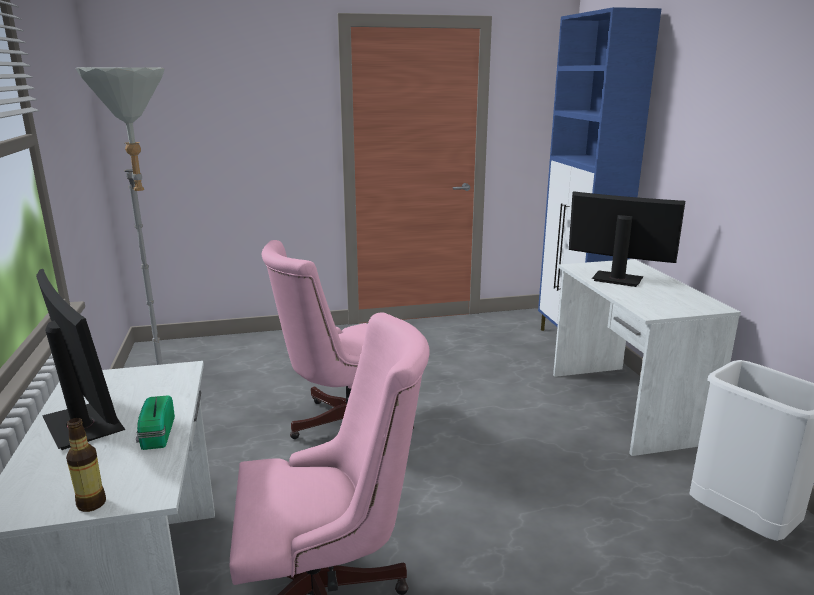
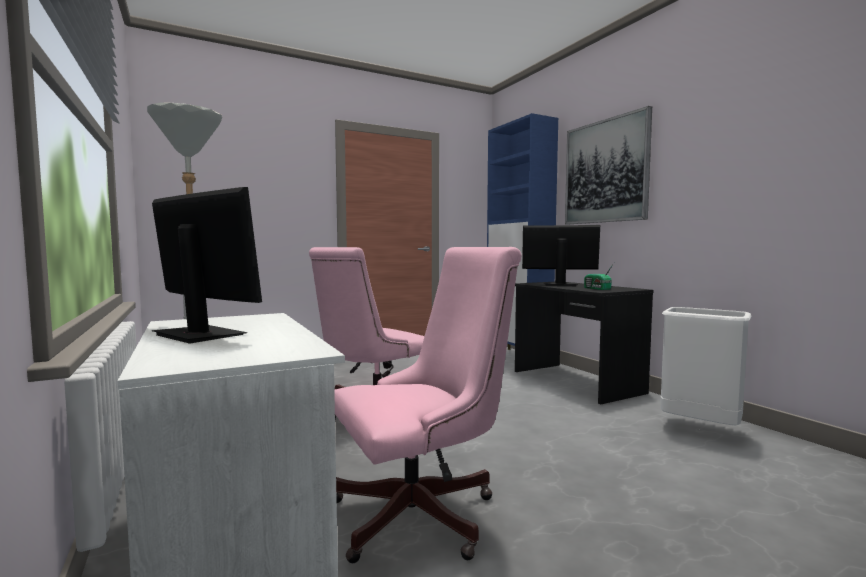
camera: 15 degrees left, 15 degrees down
(91, 504) = (254, 358): bottle -> none
(156, 435) = (281, 334): radio -> radio (597, 289)
(623, 406) = (575, 382): white desk -> black desk
(711, 114) = (605, 171): none -> picture

